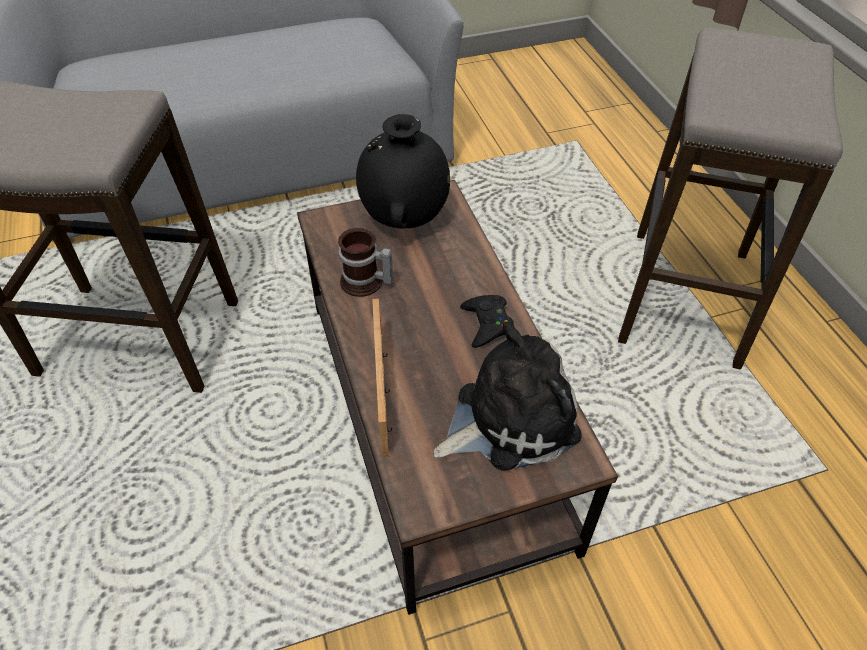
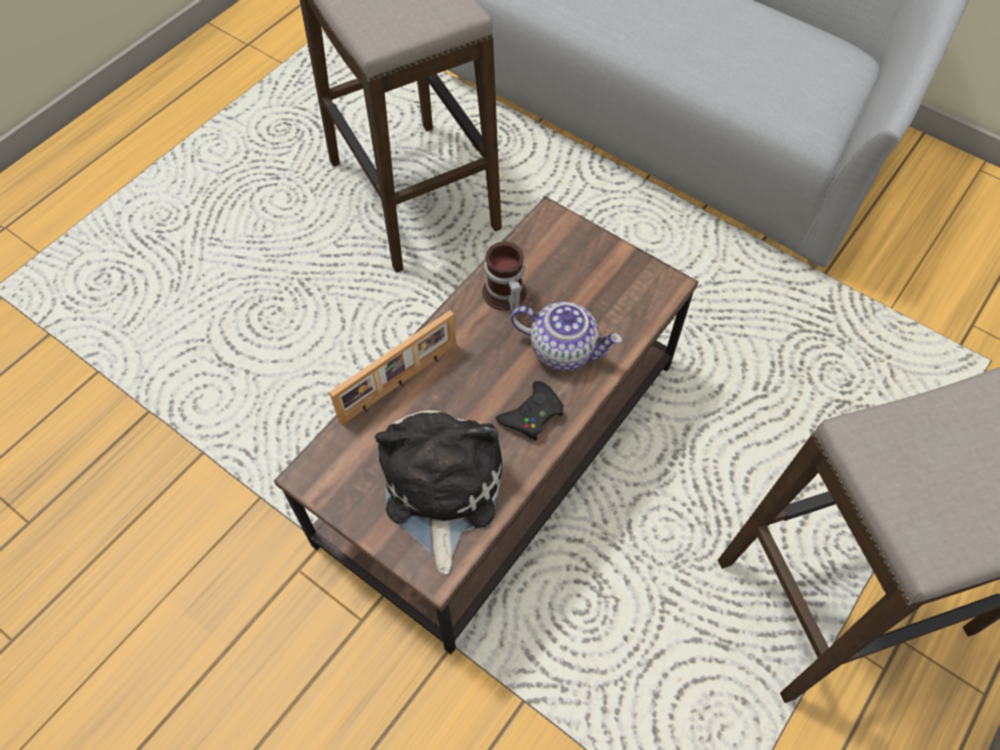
camera: 55 degrees right, 10 degrees up
(405, 219) = (606, 276): black vase -> none
(445, 275) = (564, 349): none -> teapot
(509, 418) = (440, 490): plush toy -> plush toy turned 120 degrees counterclockwise

